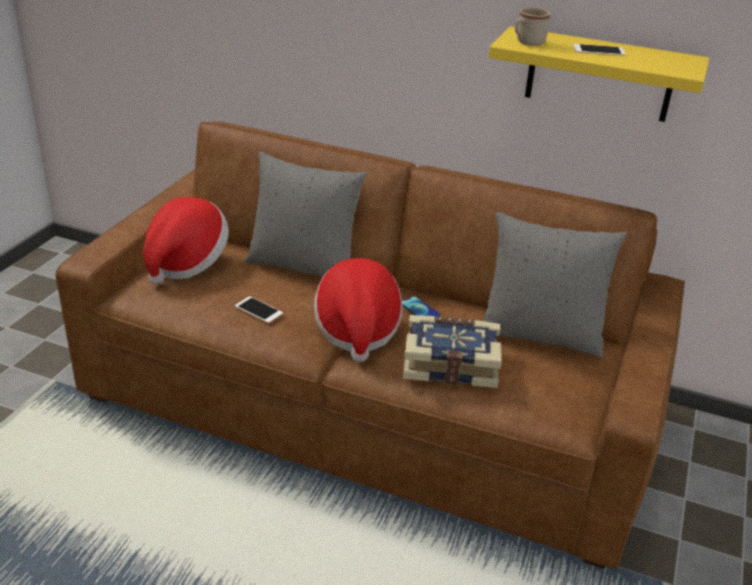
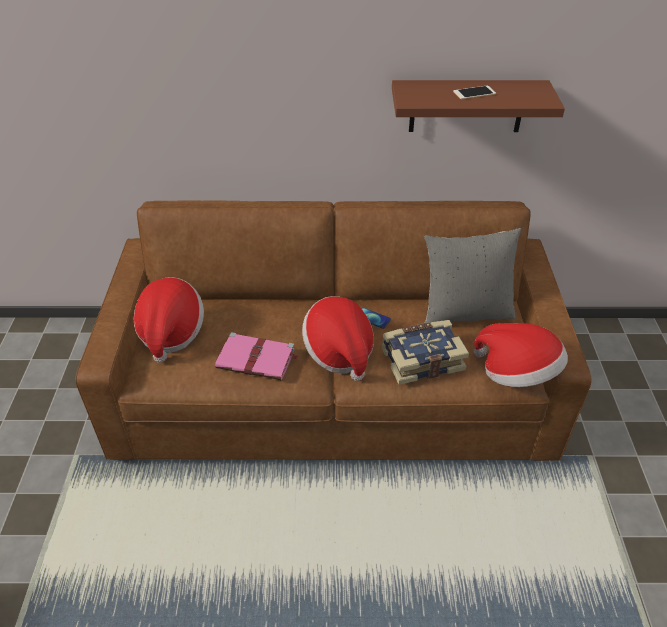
camera: 20 degrees left, 10 degrees up
(258, 310) = (257, 359): phone -> pink book
(303, 265) = (263, 305): grey pillow -> none
(527, 42) = (419, 97): beige mug -> none
(564, 411) = (517, 373): none -> hat
(599, 75) = (466, 106): yellow shelf -> brown shelf

